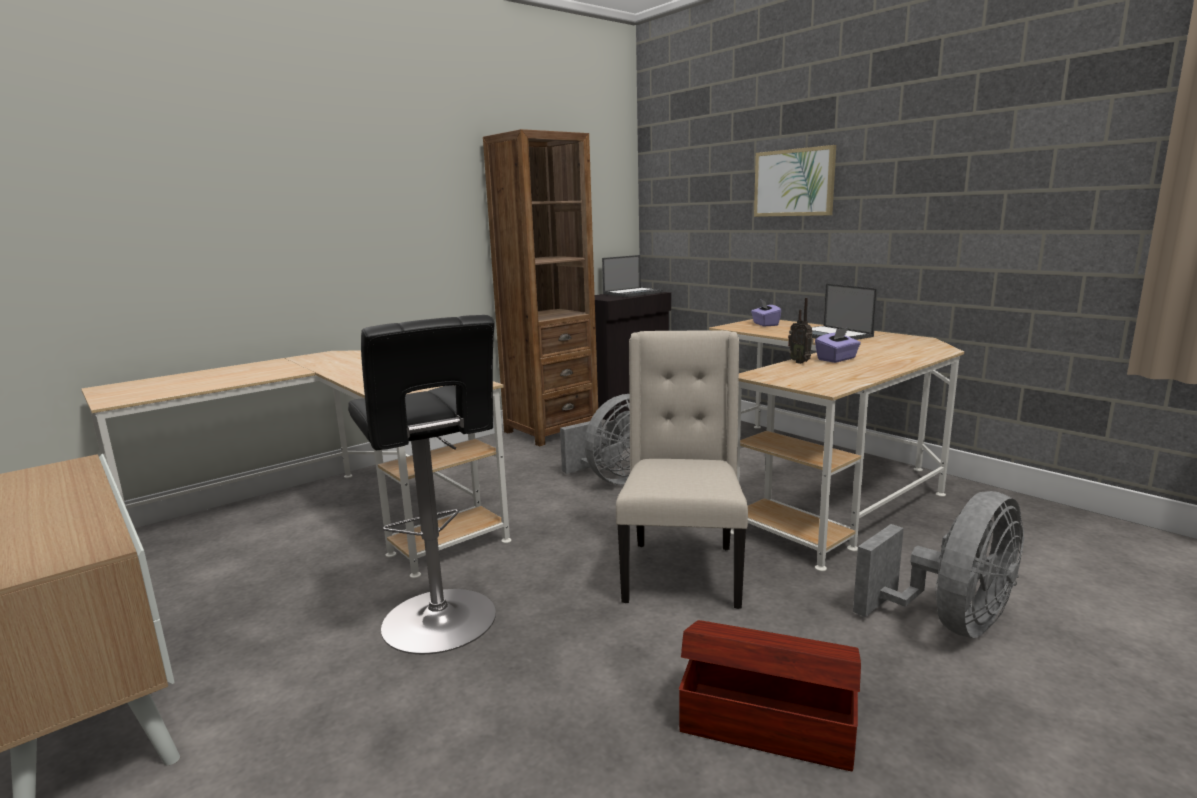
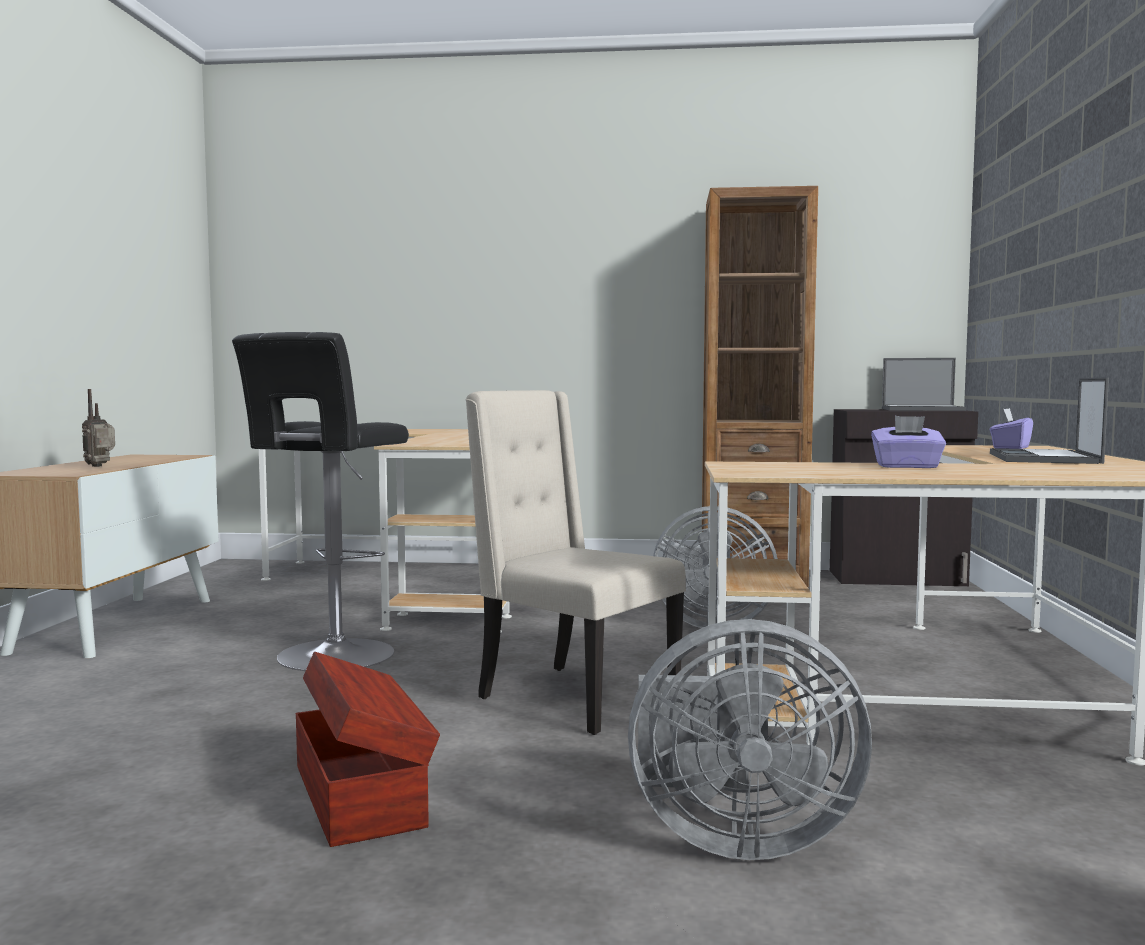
camera: 45 degrees right, 10 degrees down
(681, 572) = (573, 697): beige chair -> beige chair turned 105 degrees counterclockwise
(794, 182) = (1087, 223): picture -> none
(800, 362) = (844, 463): radio -> radio (101, 466)

